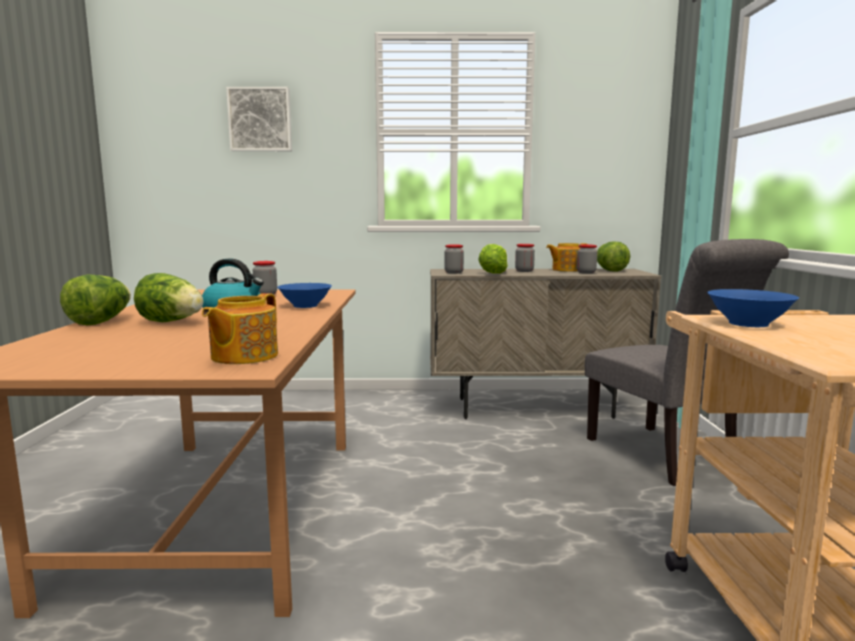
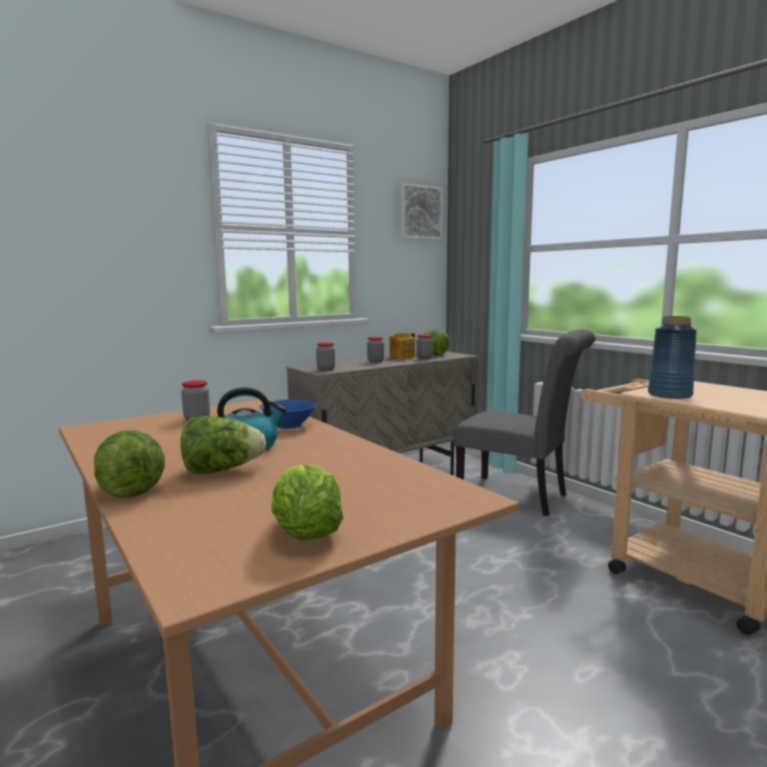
camera: 35 degrees left, 0 degrees up
(243, 356) = (429, 489): teapot -> none
(260, 120) = (75, 206): picture -> picture (419, 212)
(493, 273) = (361, 367): lettuce -> lettuce (305, 533)
(749, 324) = (670, 395): blue bowl -> blue vase

